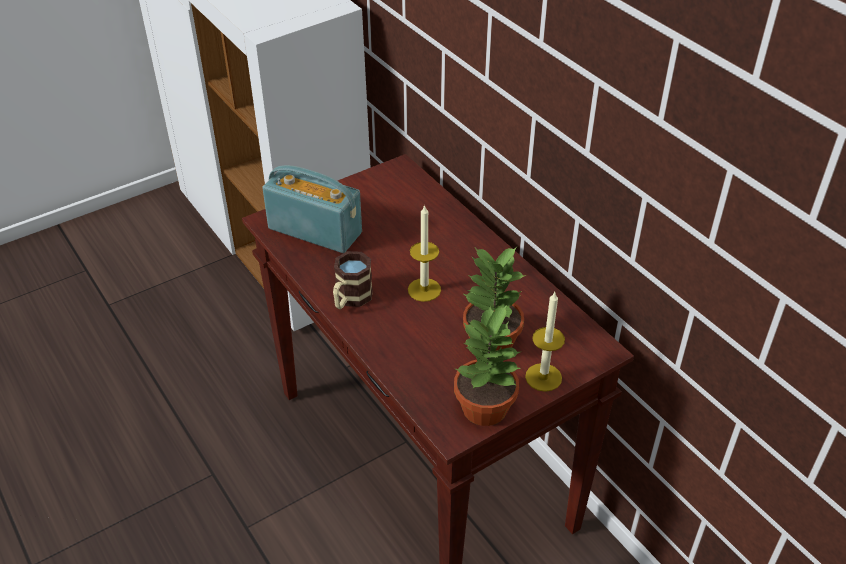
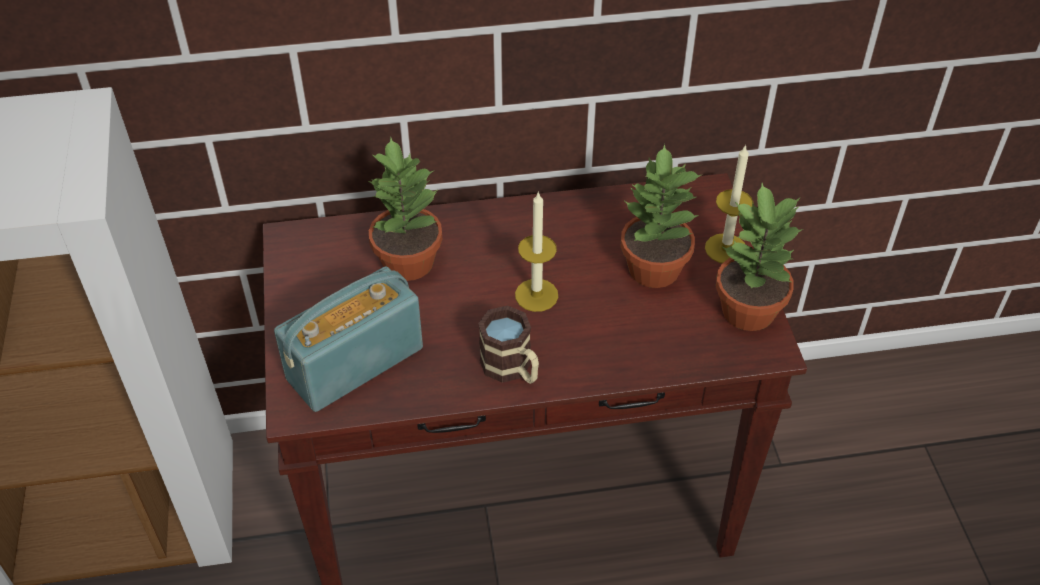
camera: 65 degrees left, 5 degrees up
(414, 221) = (407, 261): none -> potted plant

